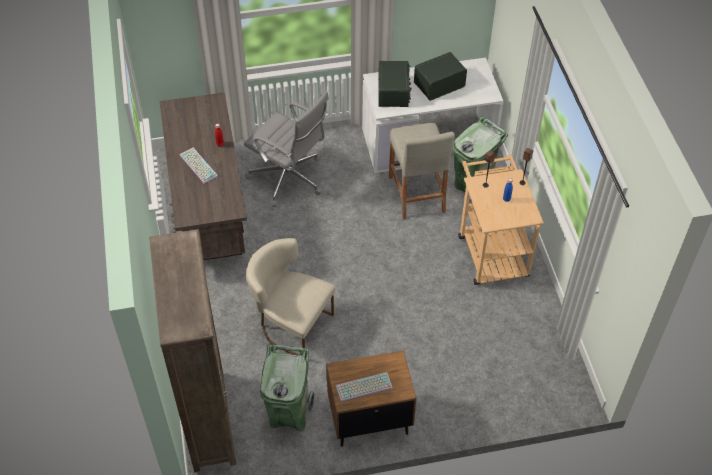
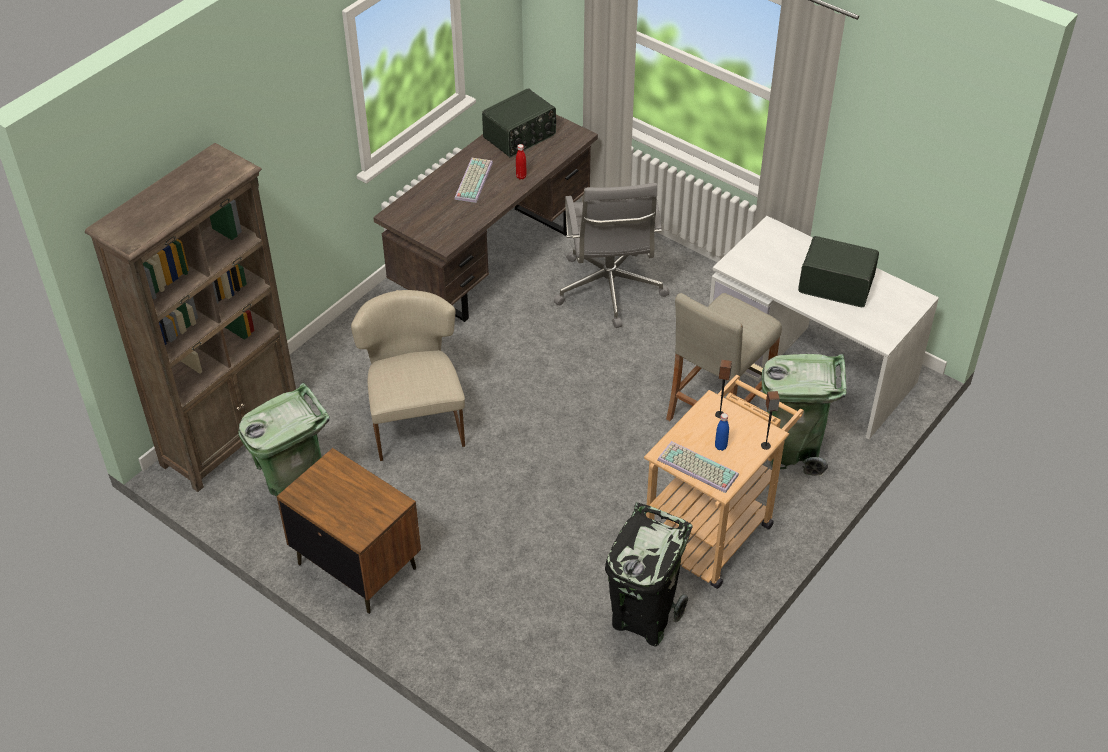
camera: 50 degrees right, 5 degrees down
(363, 388) = (329, 499): keyboard -> keyboard (696, 468)
(394, 92) = (772, 256): radio -> radio (520, 137)
(519, 317) = (644, 618): none -> black trash can

